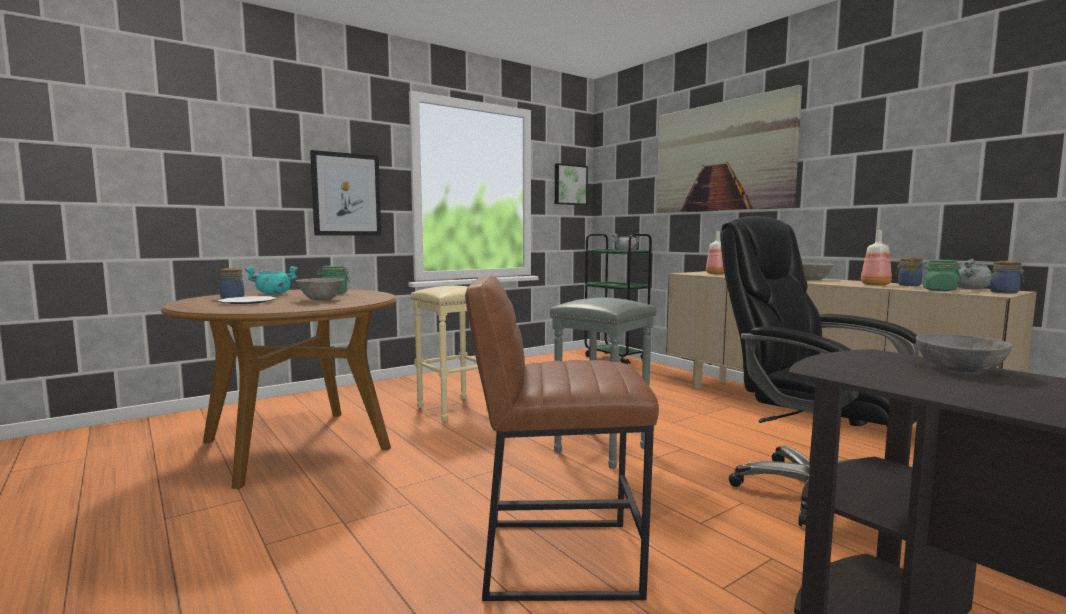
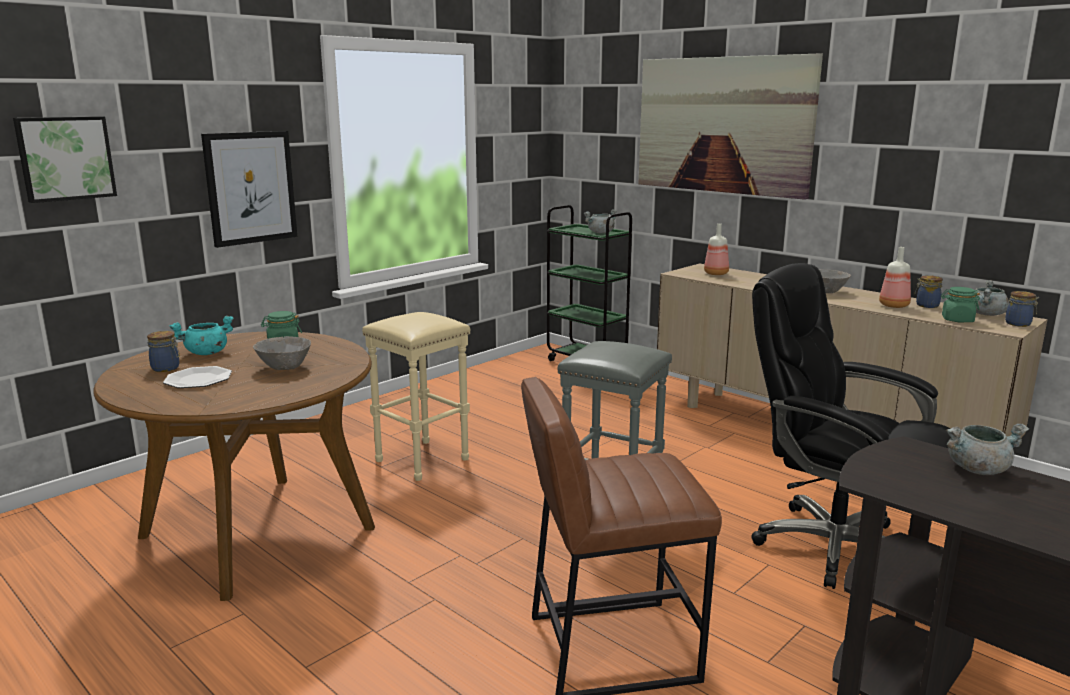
camera: 10 degrees left, 10 degrees up
(569, 185) = (522, 139): picture -> picture (65, 158)
(959, 368) = (977, 469): grey bowl -> grey cooking pot

